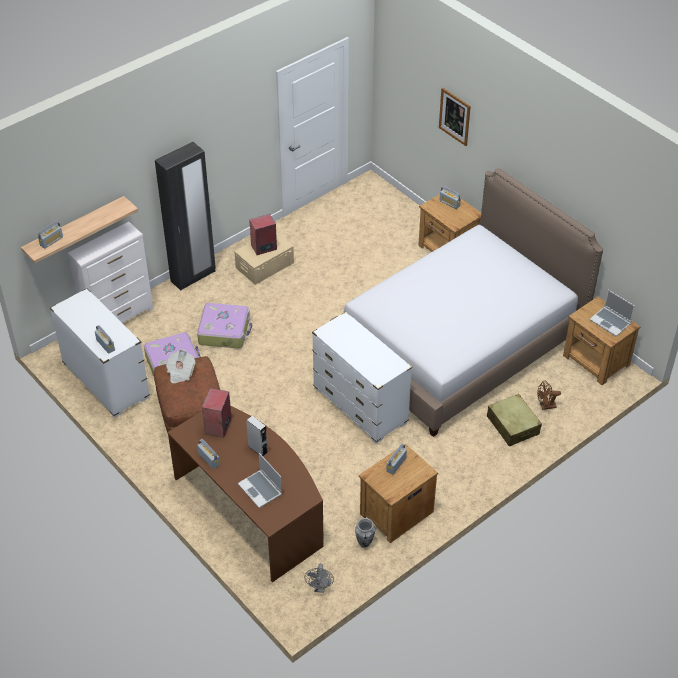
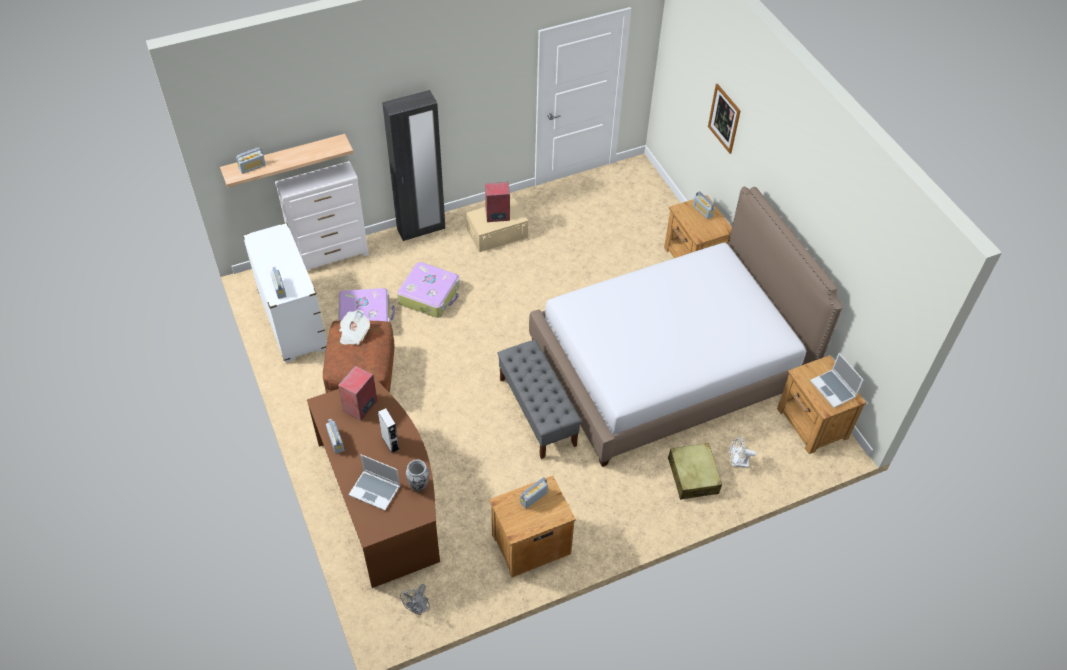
camera: 15 degrees right, 5 degrees up
(261, 489) = (375, 490): laptop -> laptop turned 45 degrees counterclockwise
(360, 406) = (537, 412): white dresser -> grey bench
(365, 542) = (485, 569): vase -> vase (419, 486)
(545, 406) = (737, 463): brown fan -> white fan

